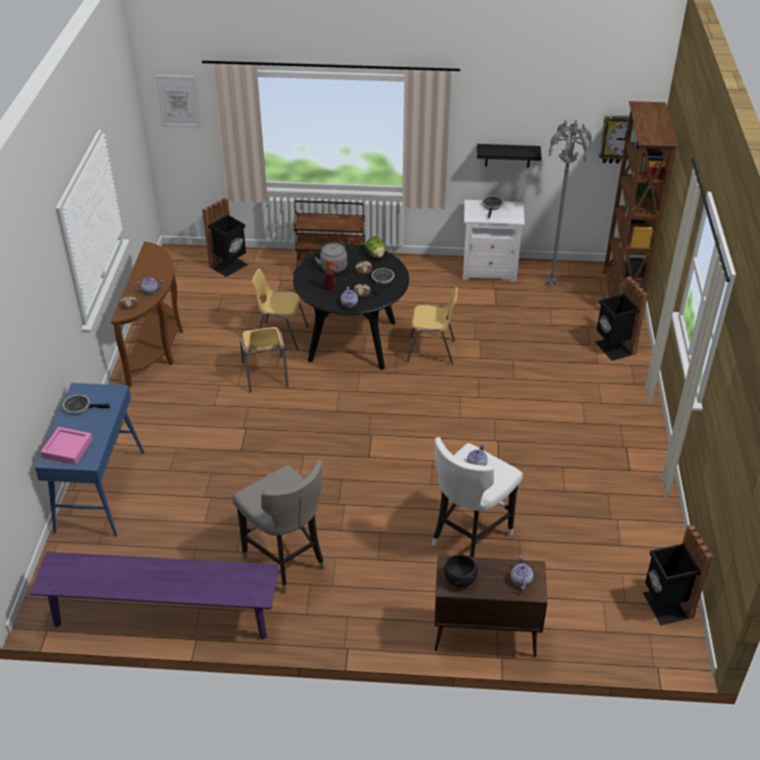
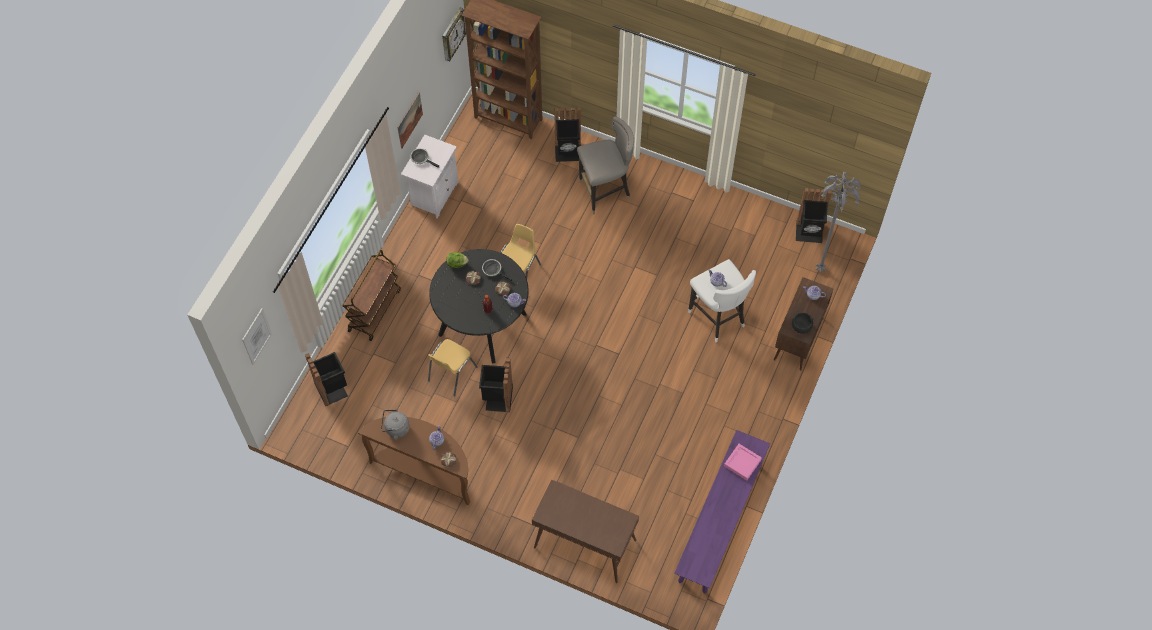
camera: 70 degrees left, 20 degrees up
(67, 448) = (608, 532): pink tray -> pink tray (742, 463)
(80, 407) = (564, 517): frying pan -> none
(100, 491) = (584, 544): blue console table -> brown console table
(265, 375) = (497, 398): yellow chair -> black trash can
(286, 561) = (699, 435): grey stool -> grey stool (605, 192)
(333, 267) = (459, 299): grey kettle -> grey kettle (395, 429)
(507, 155) = (409, 120): black shelf -> picture
(552, 284) = (474, 159): grey floor lamp -> grey floor lamp (820, 268)

